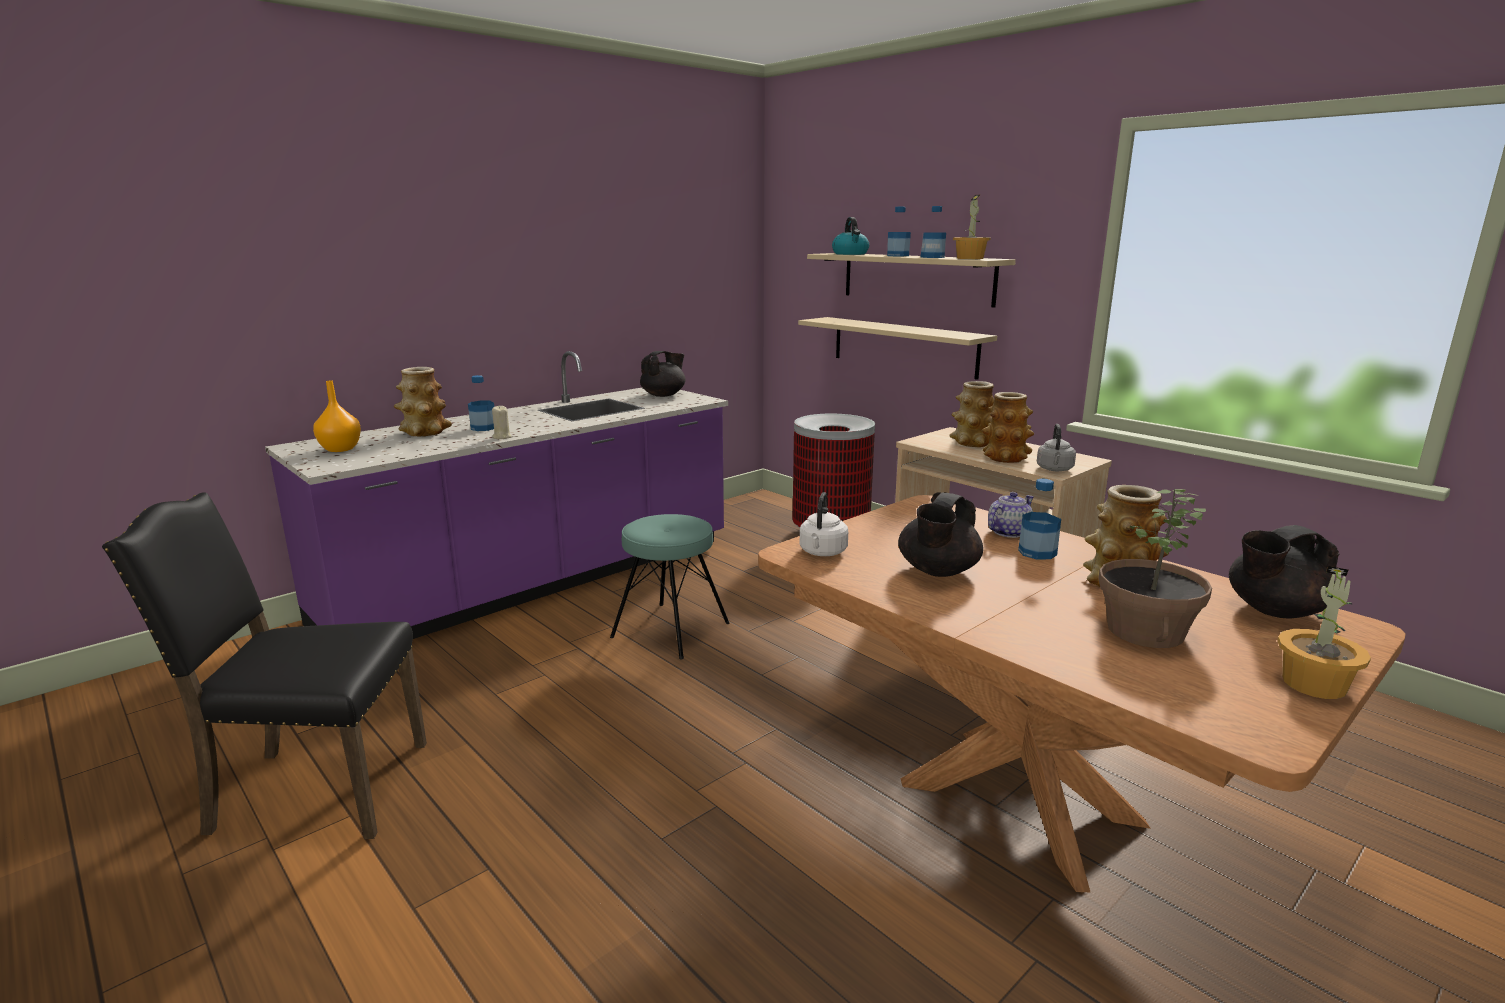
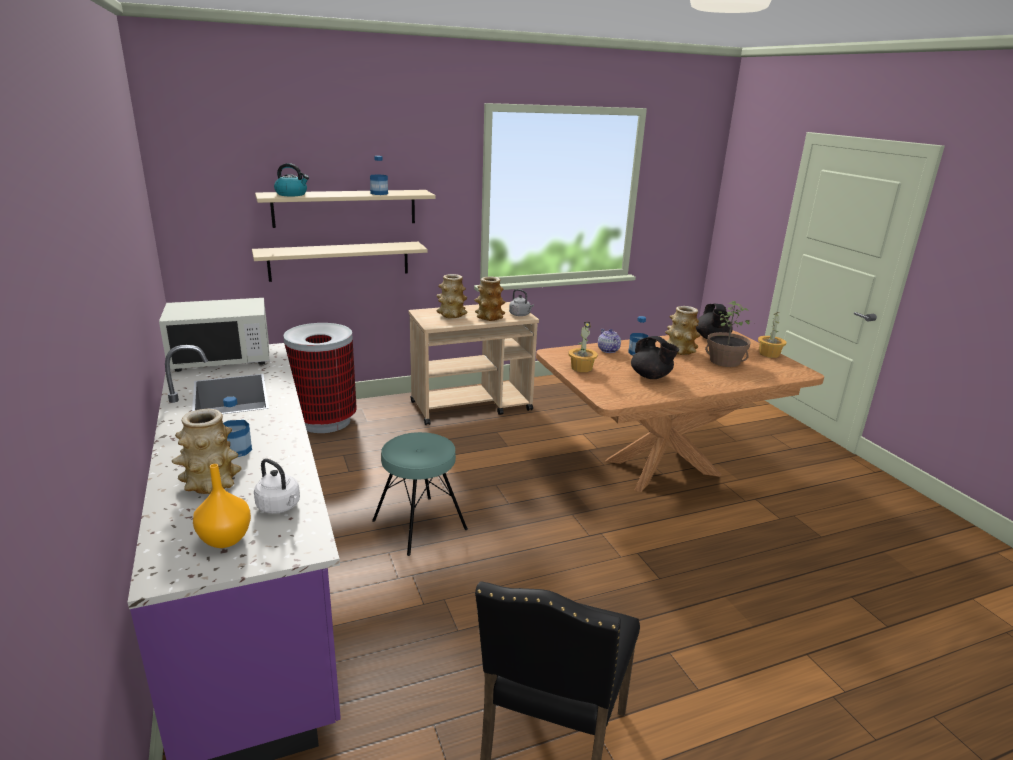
camera: 70 degrees left, 5 degrees up
(501, 437) = (291, 445): beige candle -> none
(664, 395) = (222, 359): black teapot -> white microwave
(822, 553) = (614, 394): white kettle -> white kettle (280, 507)
(897, 256) = (343, 193): bottle -> none
(970, 258) = (407, 192): potted plant -> potted plant (581, 368)

